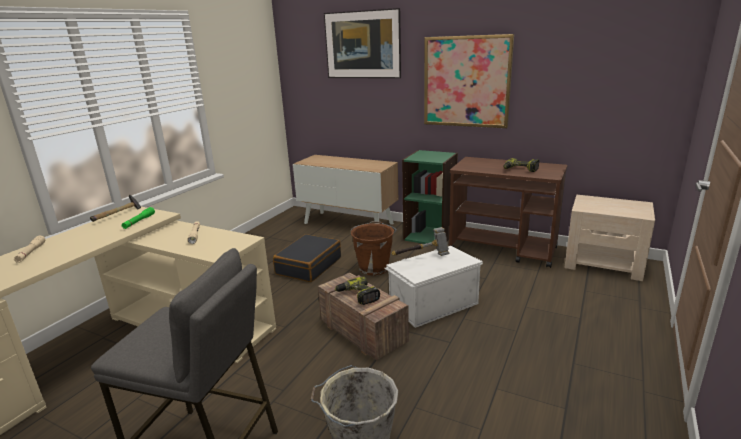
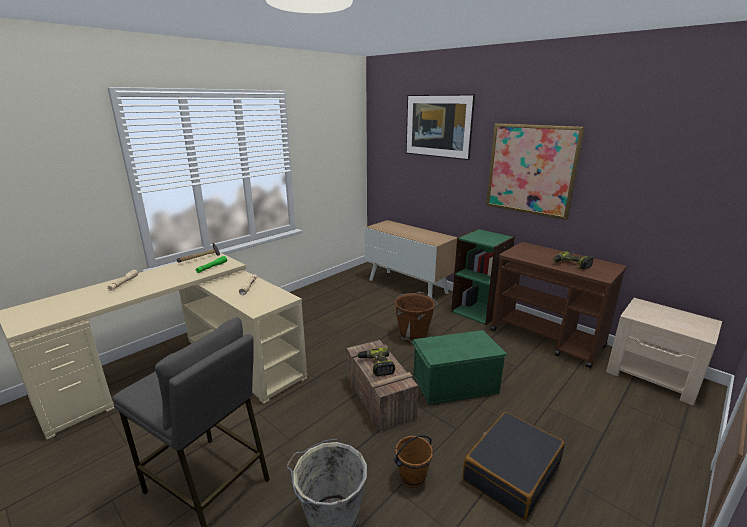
camera: 15 degrees right, 0 degrees up
(308, 266) = (357, 322): black suitcase -> black suitcase (511, 471)
(422, 256) = (449, 337): hammer -> none
(426, 393) = (412, 477): none -> brown bucket
(432, 304) = (454, 383): white storage box -> green storage box

